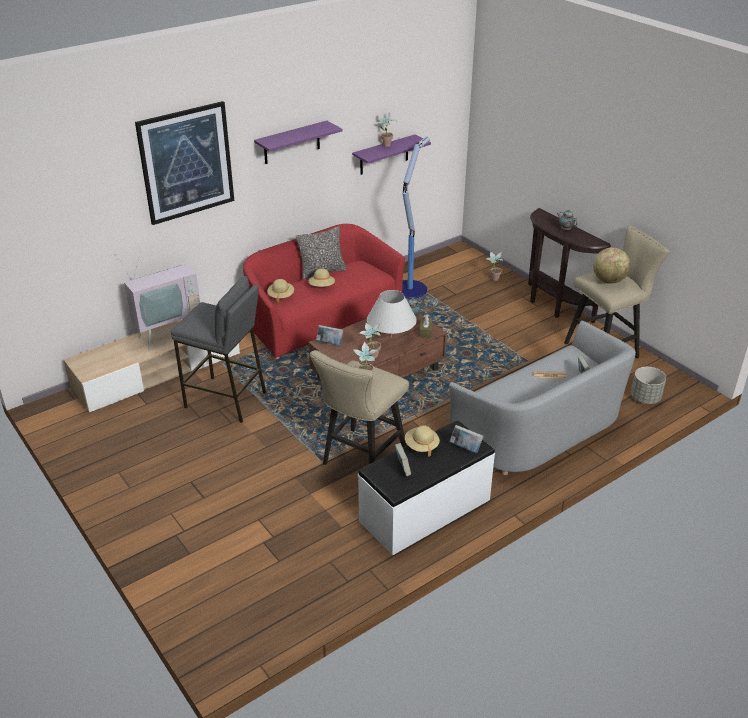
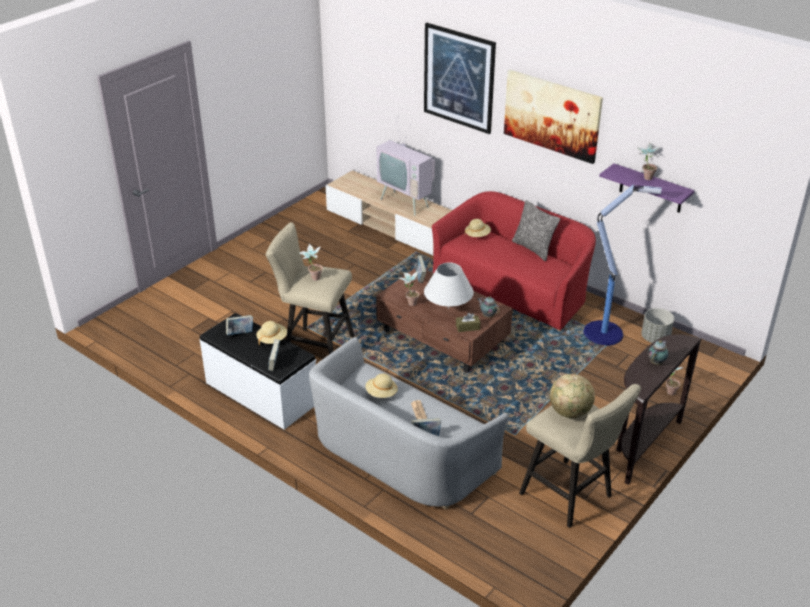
camera: 75 degrees right, 0 degrees up
(226, 400) = (368, 265): grey stool -> none
(292, 143) = (552, 115): purple shelf -> picture
(322, 286) = (506, 253): beige hat -> beige hat (381, 393)
(645, 398) = (487, 535): grey planter -> grey planter (655, 338)

